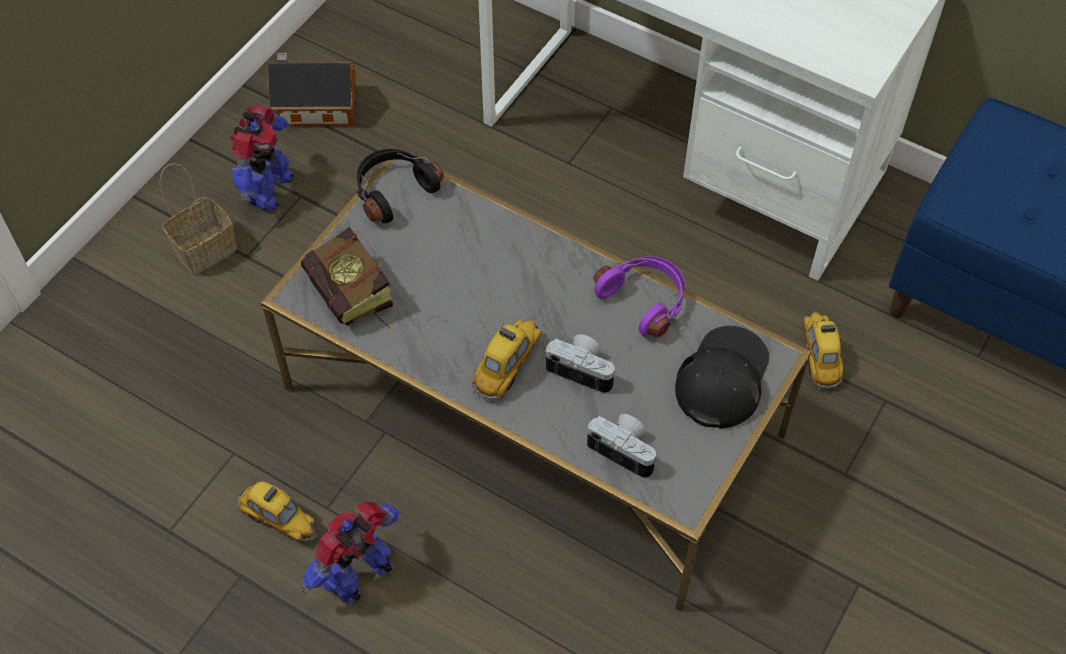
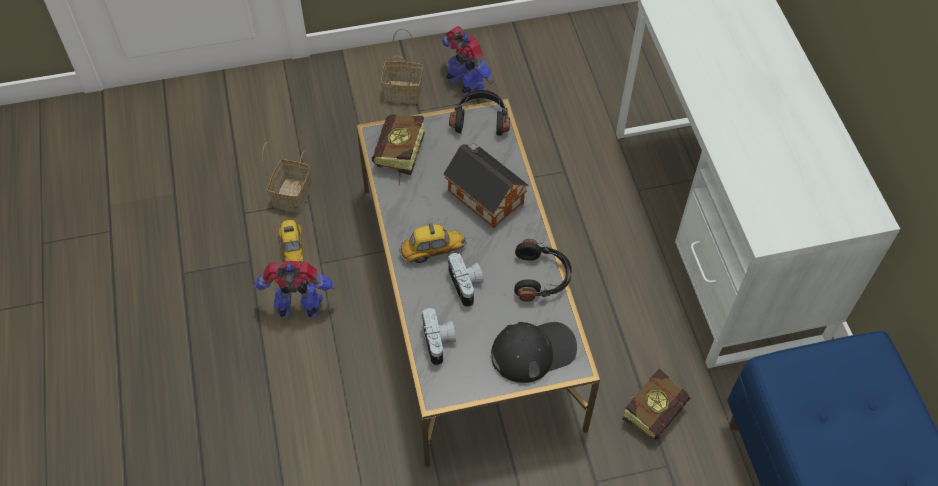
camera: 45 degrees right, 0 degrees up
(209, 463) = (293, 196): none -> basket
(268, 190) = (465, 85): toy robot -> toy robot turned 105 degrees counterclockwise
(314, 106) = (535, 58): toy house -> toy house (484, 194)
(645, 300) = (542, 277): purple headphones -> black headphones
(819, 356) = (657, 408): toy car -> book

